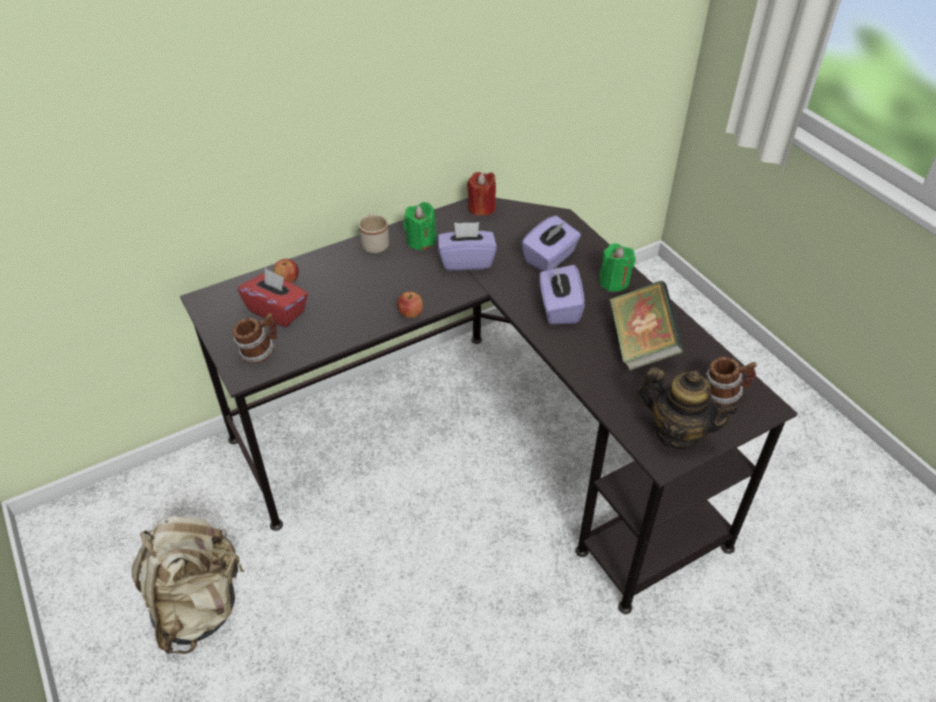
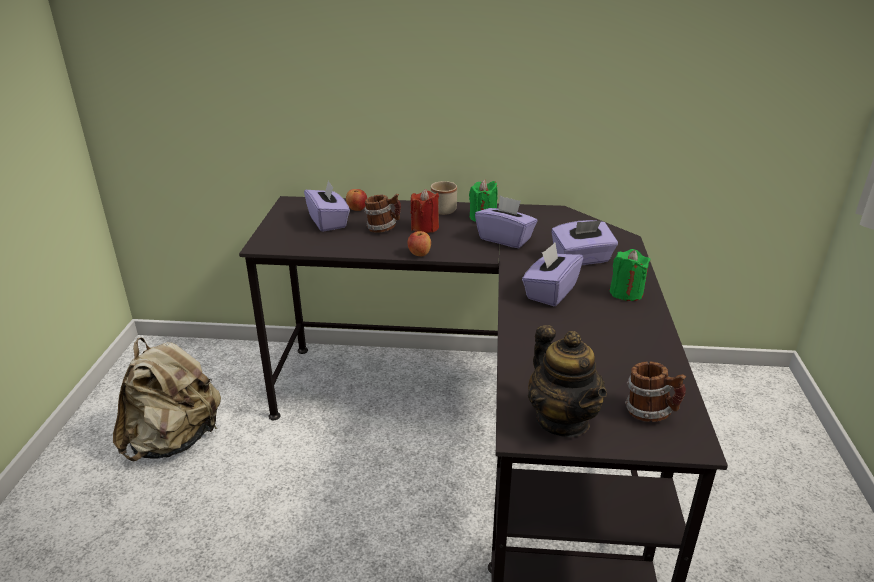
camera: 35 degrees right, 15 degrees down
(259, 352) = (287, 238): mug -> mug (383, 229)
(277, 311) = (328, 222): red tissue box -> purple tissue box
(481, 208) = (558, 213): red candle -> red candle (425, 227)
(641, 344) = (602, 343): book -> none

